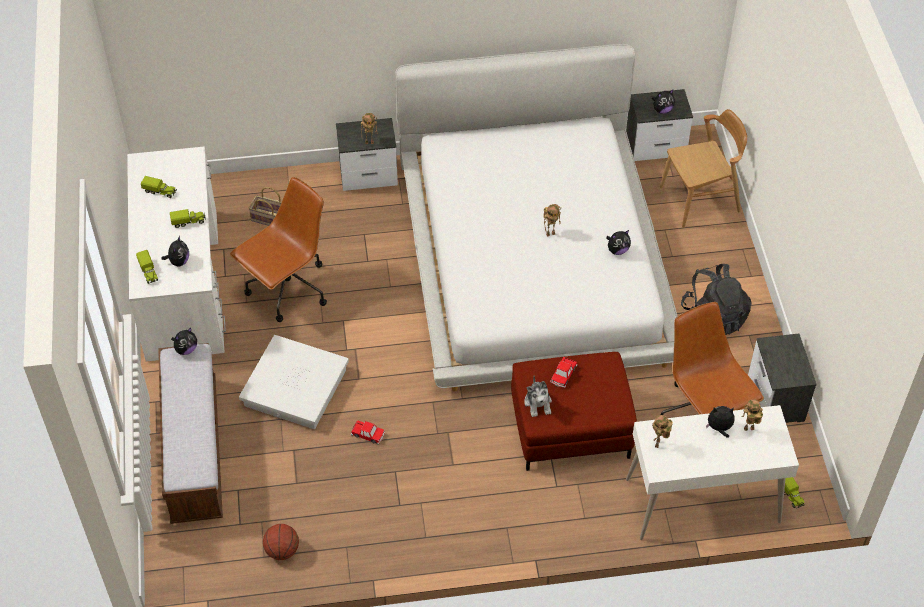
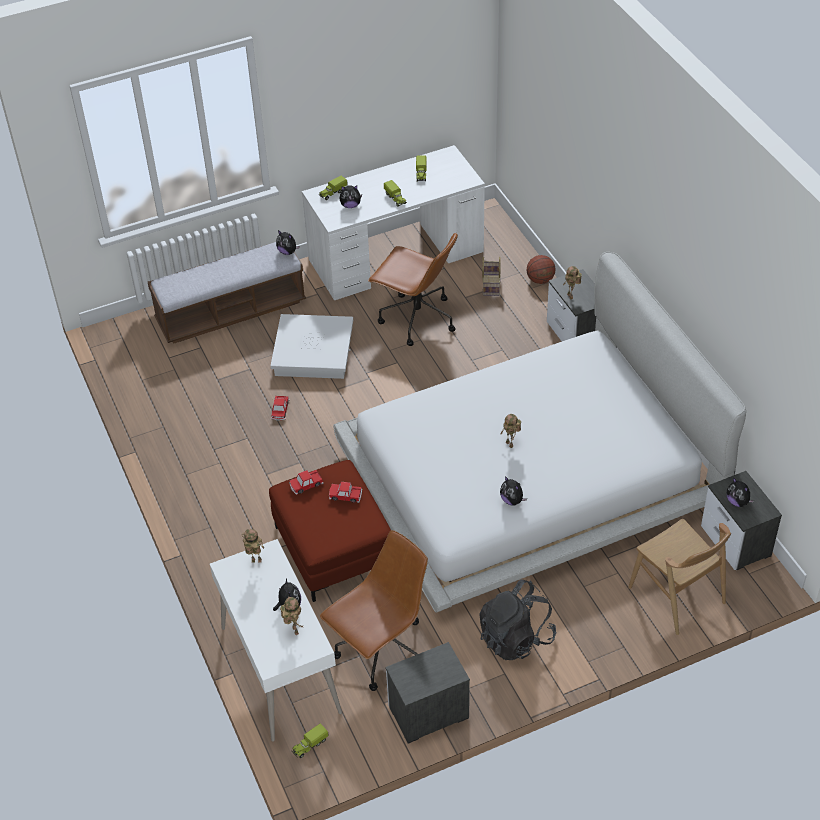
camera: 75 degrees right, 5 degrees down
(282, 550) = (150, 389): basketball -> basketball (540, 280)
(538, 403) = (306, 485): plush toy -> toy car

